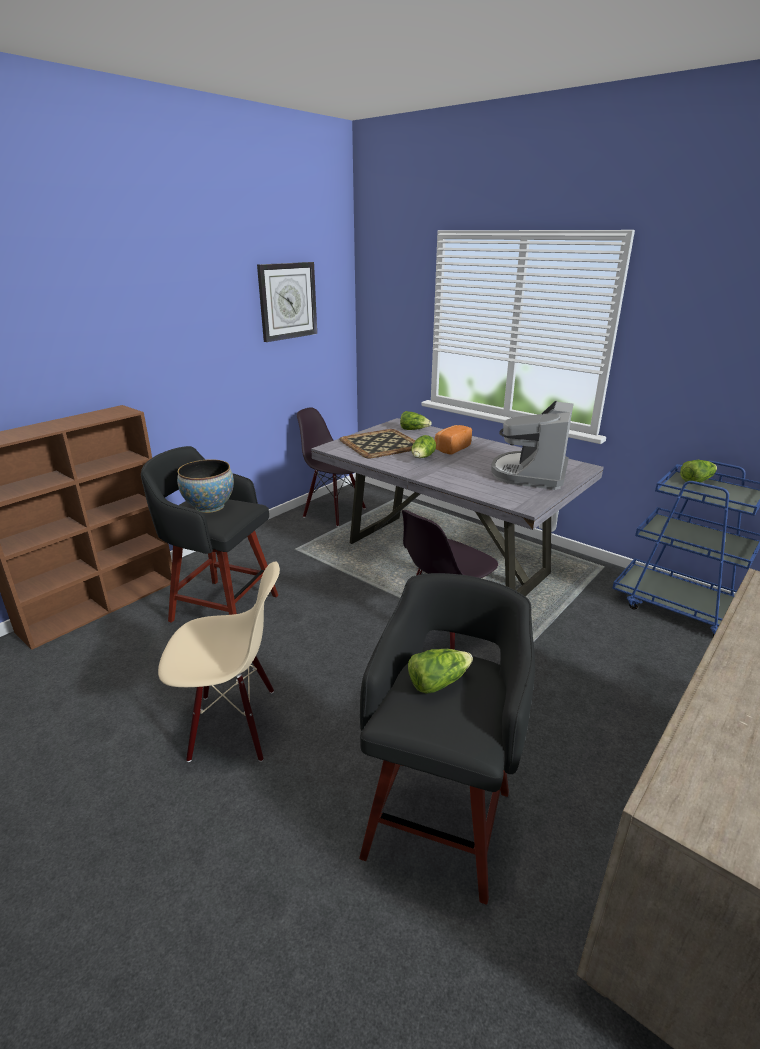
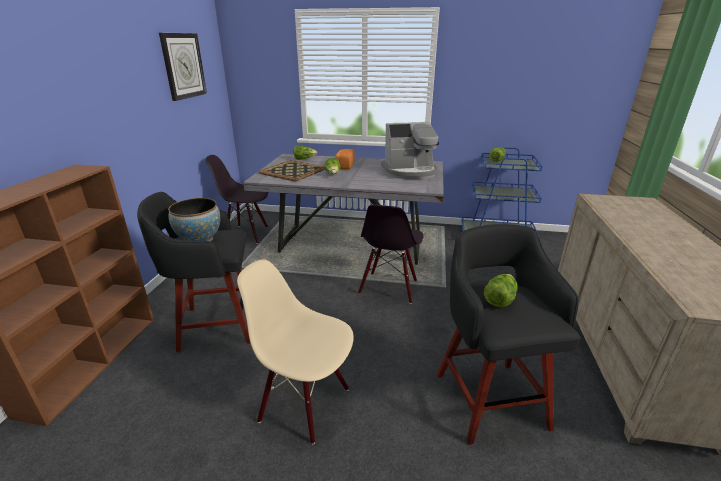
camera: 30 degrees left, 0 degrees up
(233, 725) = (305, 403): beige chair -> beige chair turned 120 degrees counterclockwise
(530, 474) = (410, 172): coffee machine -> coffee machine turned 90 degrees counterclockwise

